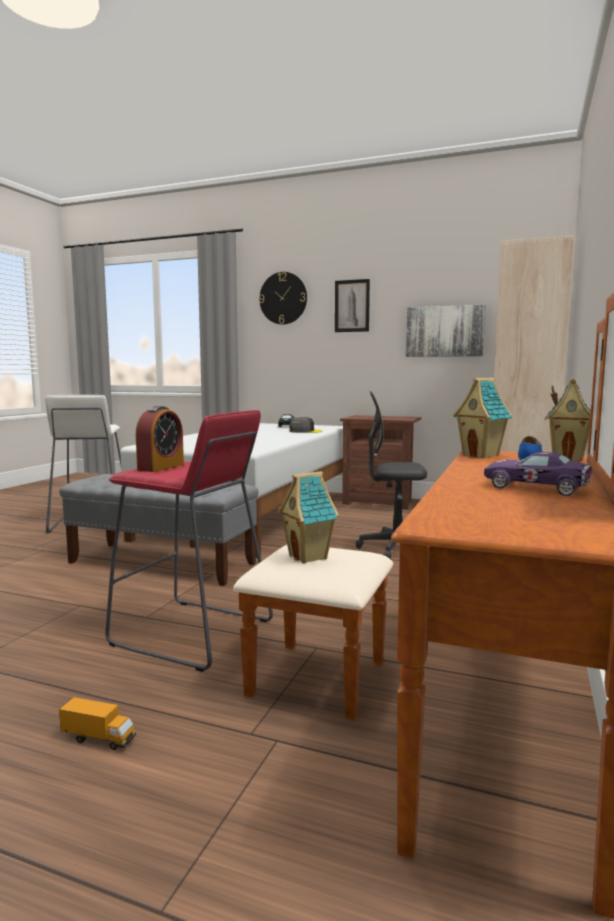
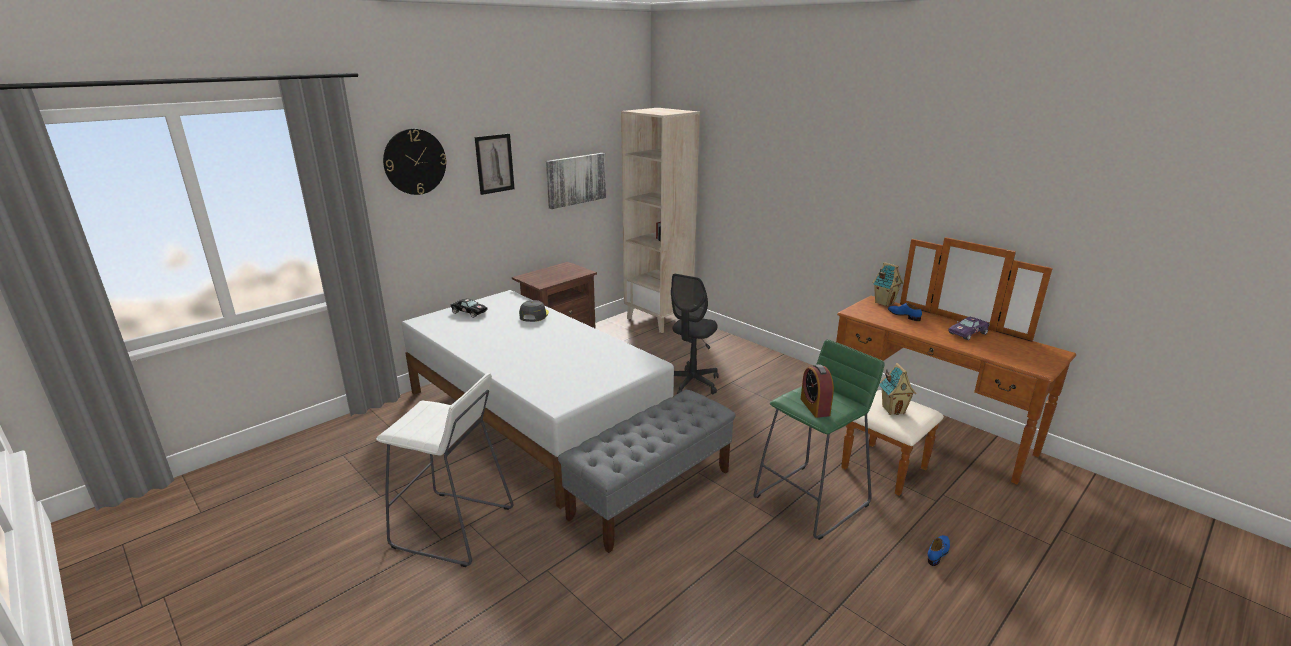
camera: 65 degrees left, 15 degrees up
(98, 739) = (938, 552): toy truck -> blue shoe
(161, 467) = (815, 407): alarm clock -> alarm clock turned 150 degrees counterclockwise
(192, 633) = (812, 500): red stool -> green stool
(481, 455) = (867, 315): toy house -> none

